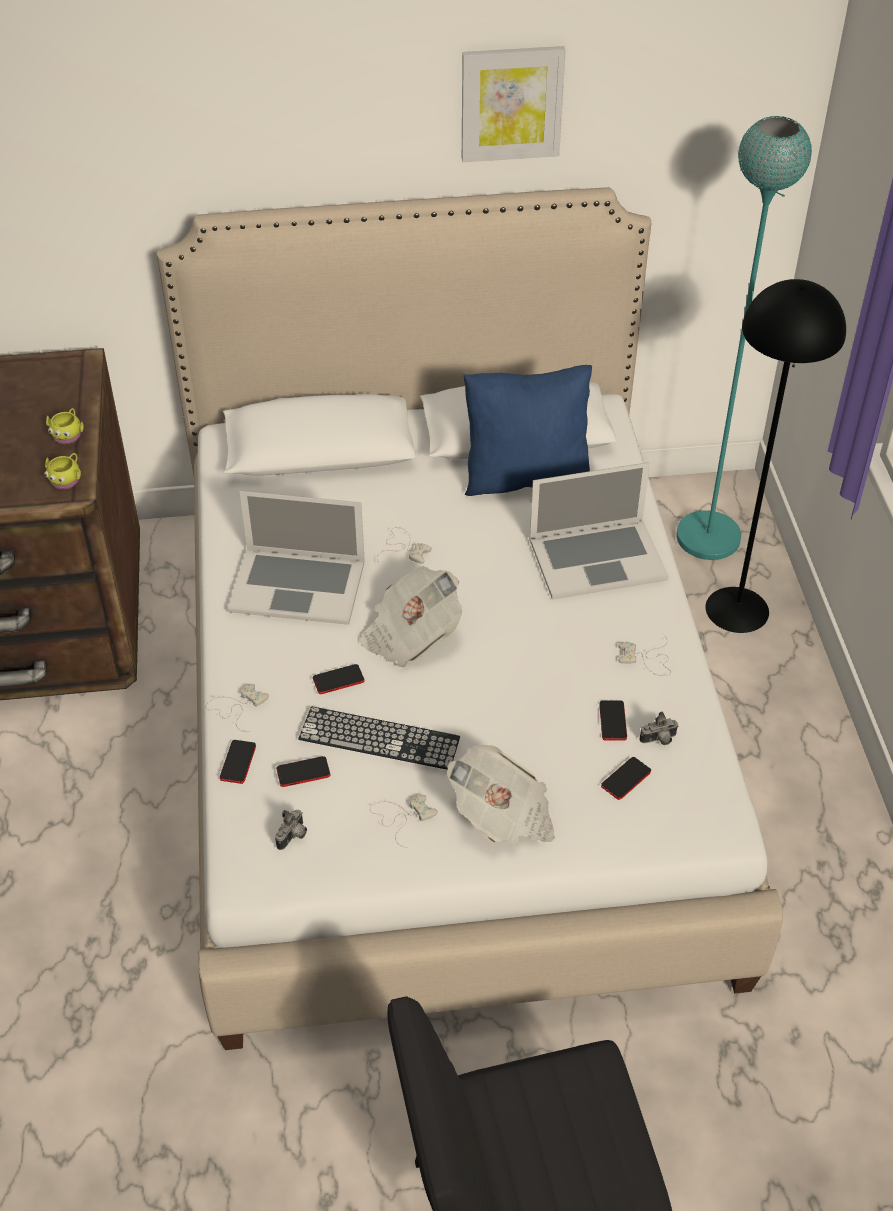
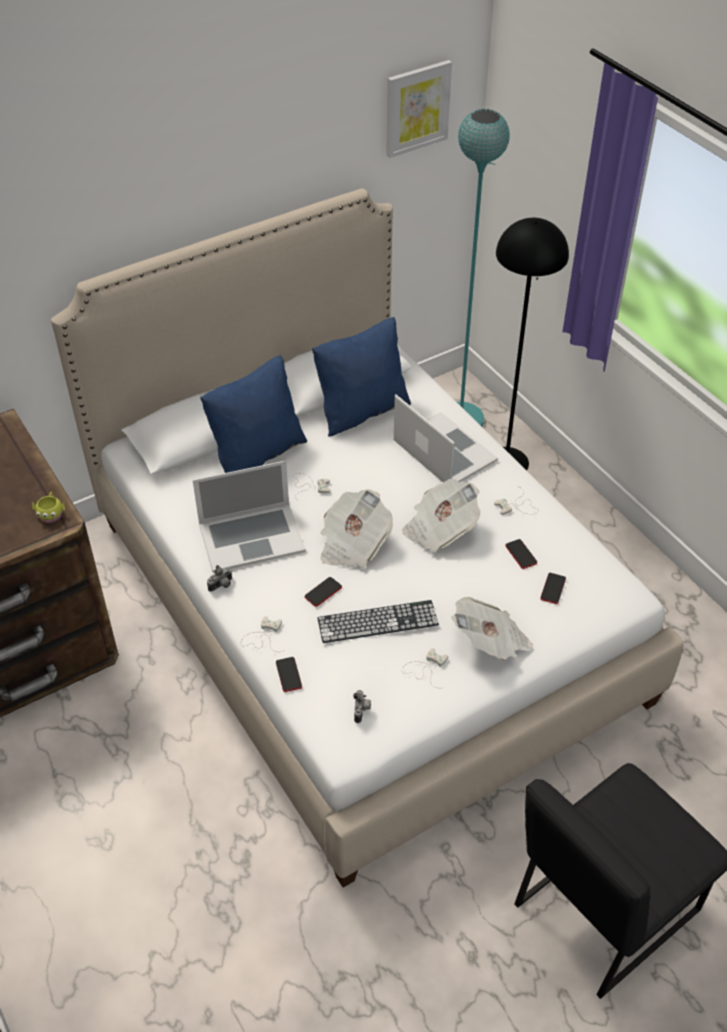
camera: 25 degrees left, 0 degrees up
(68, 434) = (29, 480): yellow mug -> none
(303, 772) = (340, 664): phone -> none
(367, 489) = (257, 453): none -> blue pillow
(511, 103) = (287, 143): picture -> picture (417, 108)
(529, 653) = (440, 529): none -> newspaper
(597, 558) = (444, 450): laptop -> laptop turned 90 degrees counterclockwise
(659, 740) = (557, 556): camera -> camera (222, 586)

